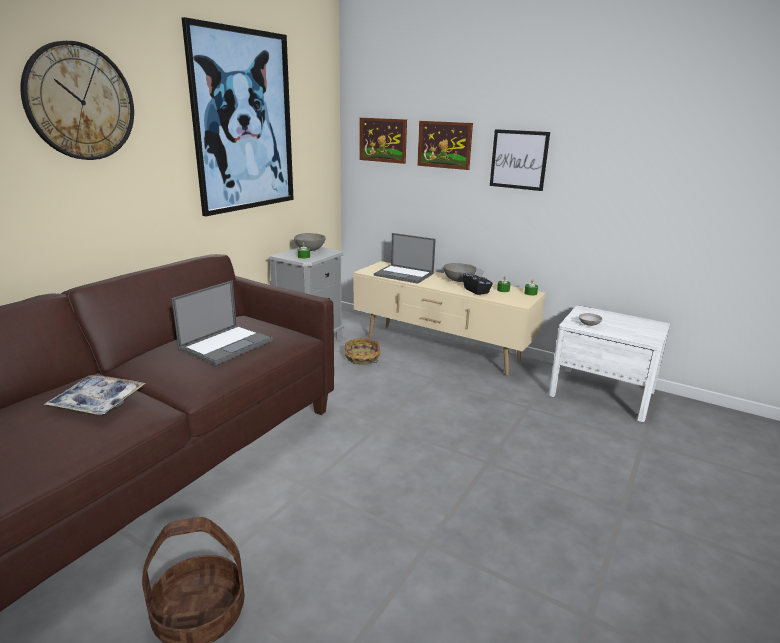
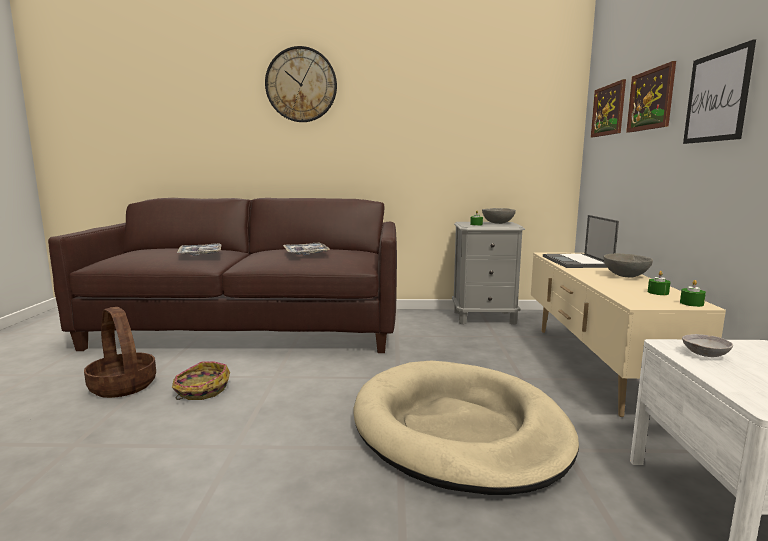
camera: 60 degrees right, 10 degrees down
(227, 344) = (306, 253): laptop -> tray
(244, 122) = (444, 99): picture -> none
(362, 358) = (496, 340): basket -> basket (201, 391)
(476, 291) = (615, 285): black tissue box -> none
(481, 431) = (459, 429): none -> beige dog bed

